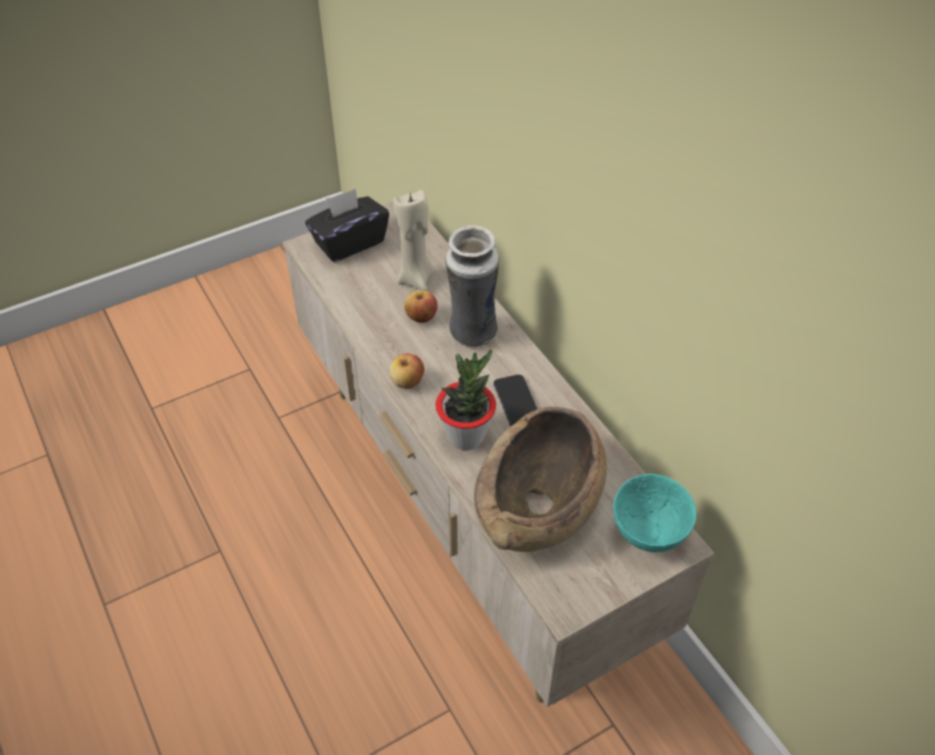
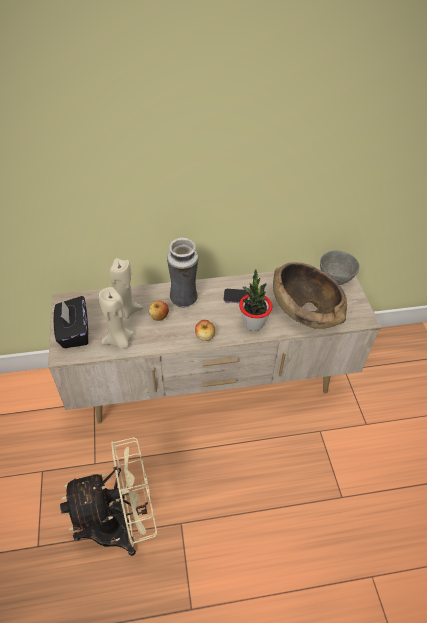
camera: 70 degrees left, 0 degrees up
(200, 483) = (122, 524): none -> beige fan
(354, 291) = (119, 341): none -> beige candle
(649, 534) = (335, 279): turquoise bowl -> grey bowl

